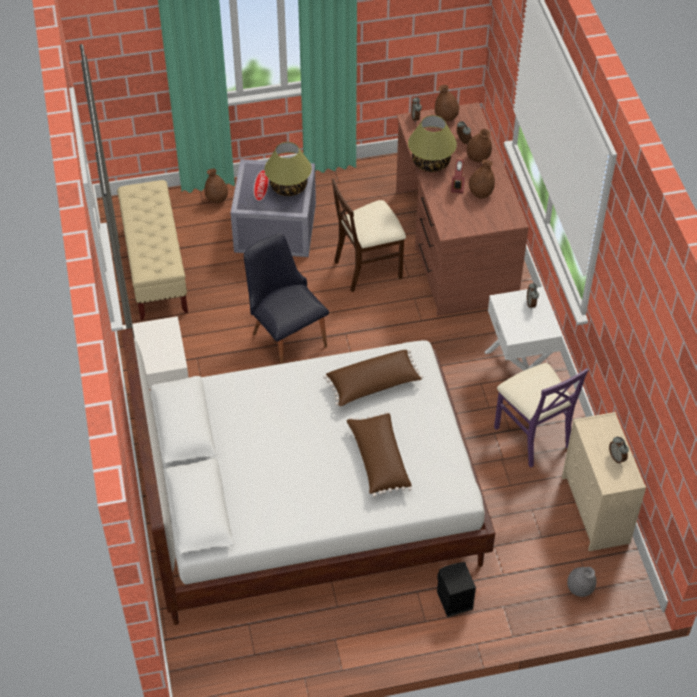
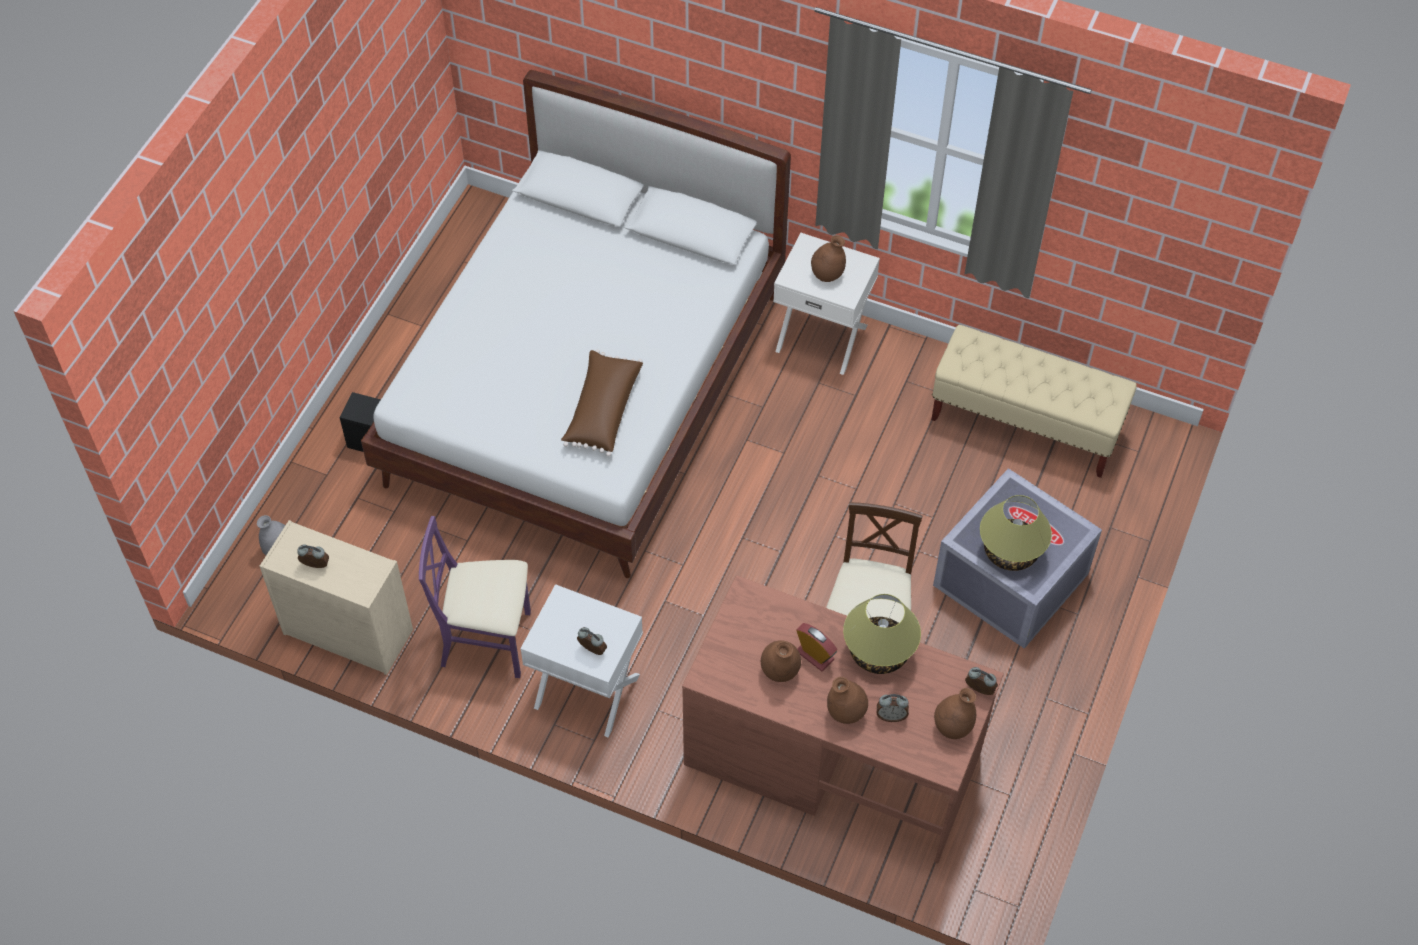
camera: 125 degrees right, 5 degrees up
(217, 199) = (1107, 545): brown vase -> brown vase (827, 275)
(285, 335) = (824, 492): black chair -> none
(378, 460) = (505, 357): brown pillow -> none

